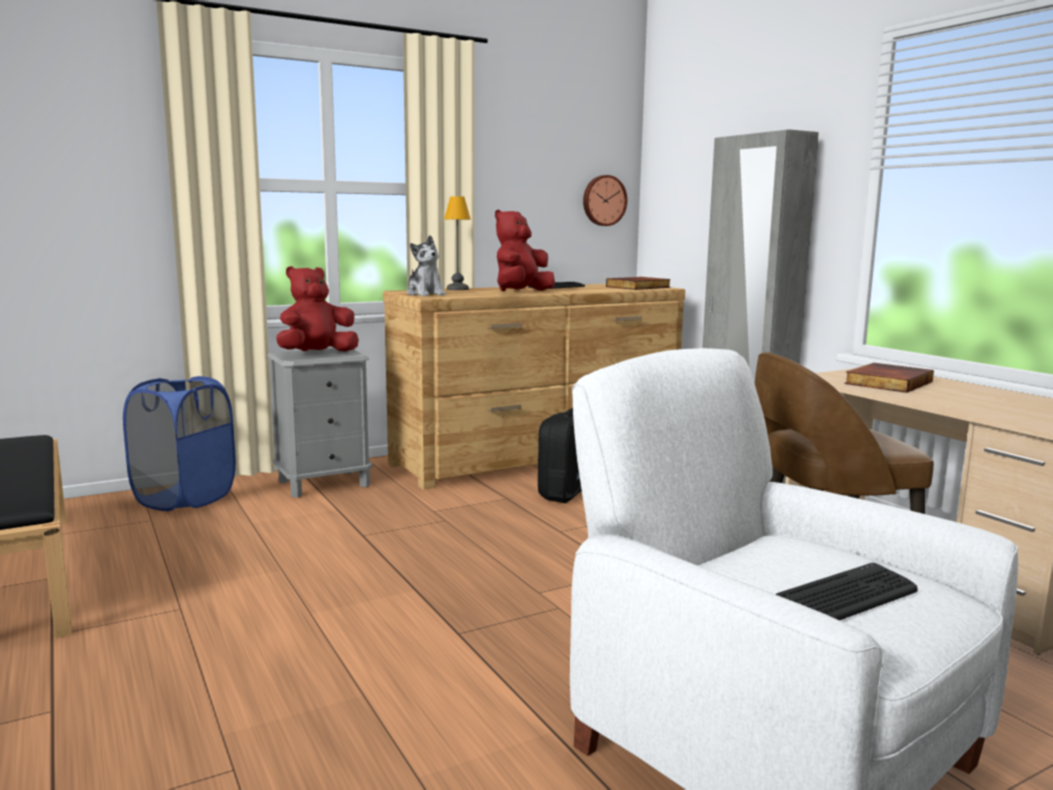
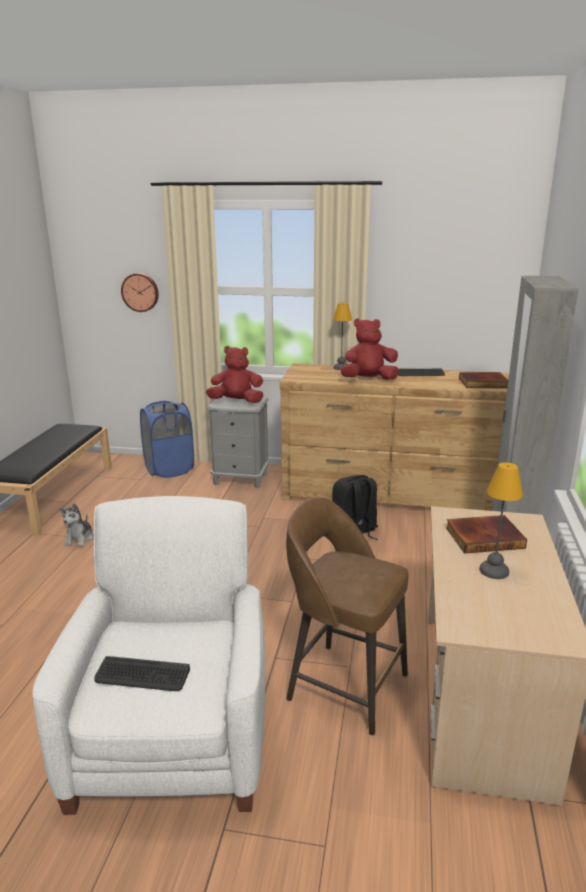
camera: 40 degrees right, 10 degrees up
(425, 294) = (300, 374): plush toy -> plush toy (79, 539)
(603, 200) = (495, 301): wall clock -> wall clock (140, 292)
(958, 396) = (493, 571): none -> table lamp

